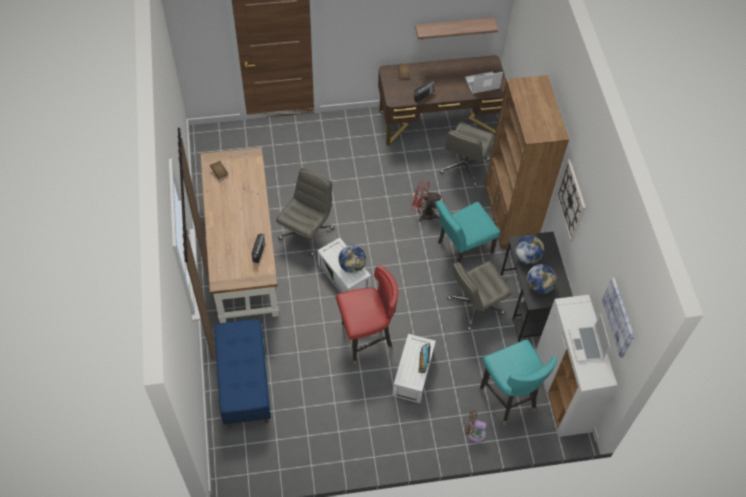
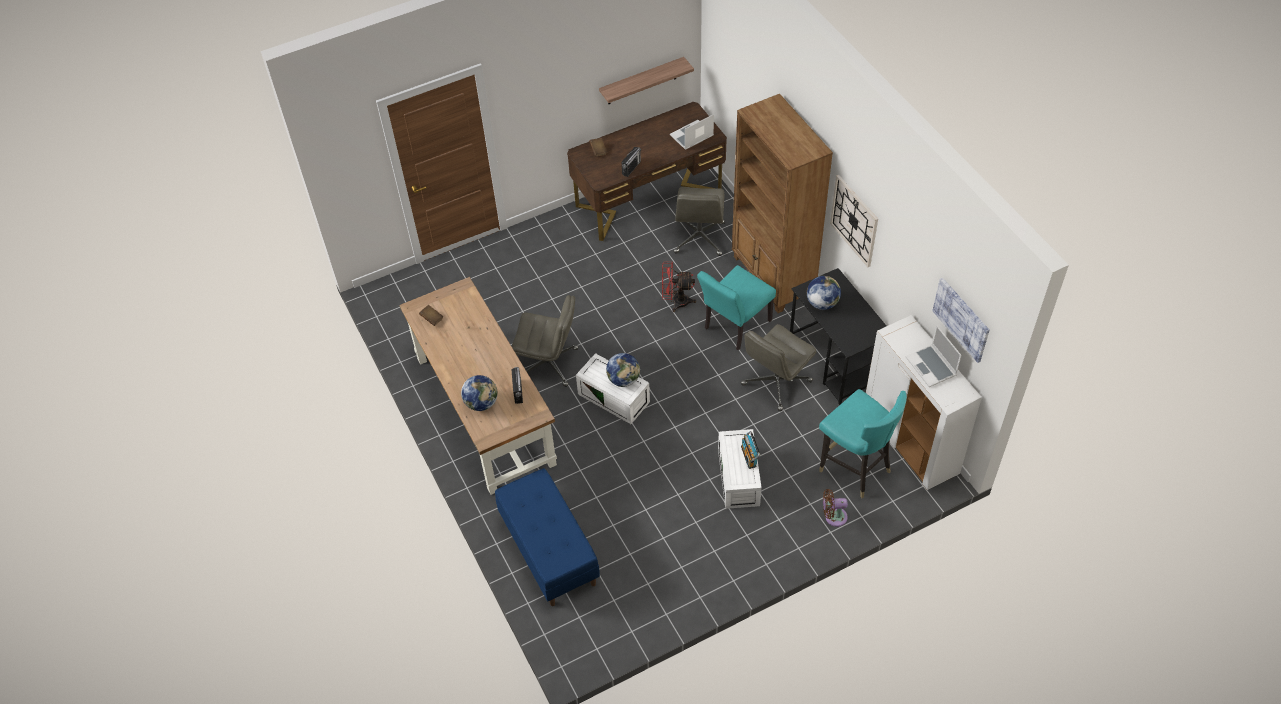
camera: 15 degrees left, 5 degrees down
(306, 232) = (549, 364): grey office chair -> grey office chair turned 90 degrees clockwise
(366, 340) = (669, 458): red chair -> none
(539, 286) = (848, 329): globe -> globe (481, 403)

